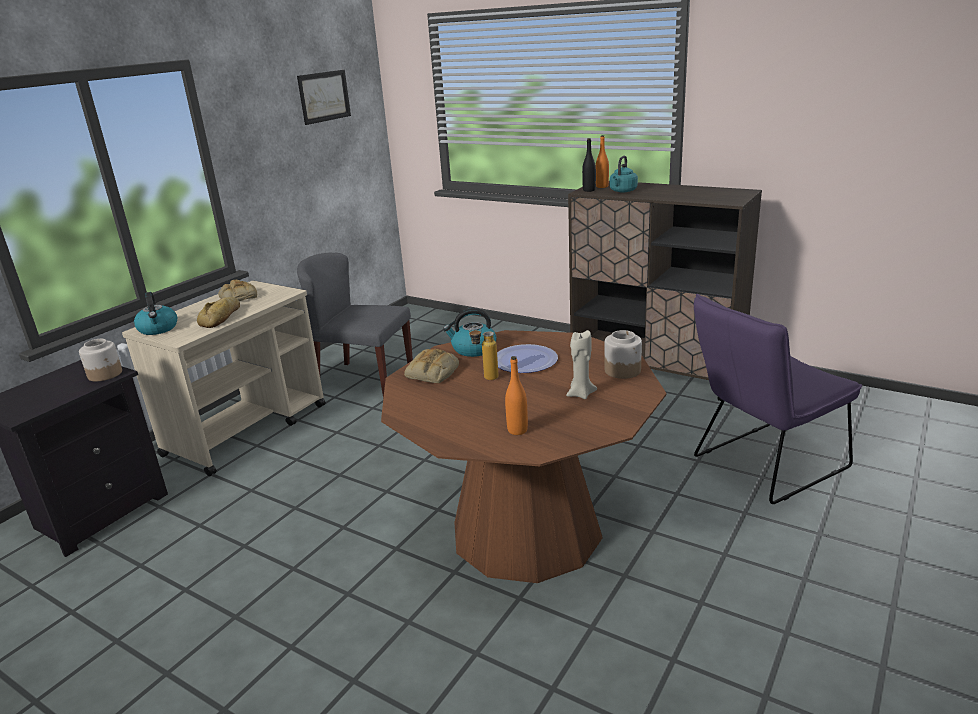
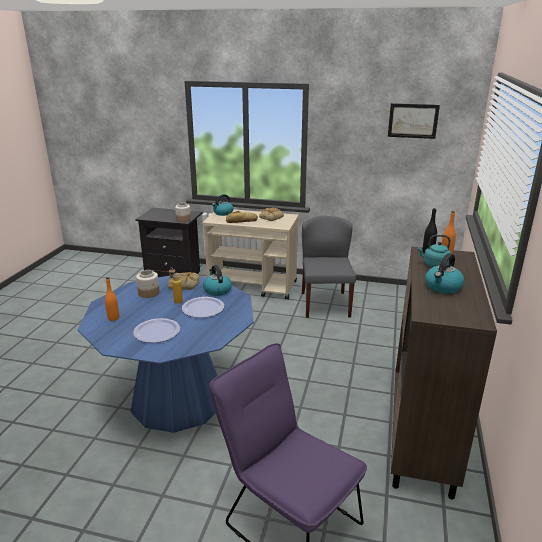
camera: 70 degrees right, 0 degrees up
(526, 530) = (178, 399): brown dining table -> blue dining table
(580, 394) = (157, 332): beige candle -> plate
(622, 370) = (192, 343): jar -> jar (149, 293)
(675, 193) = (443, 287): none -> kettle

